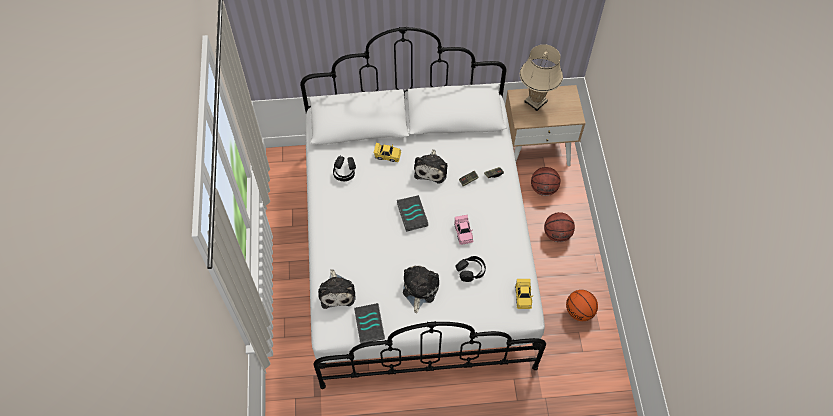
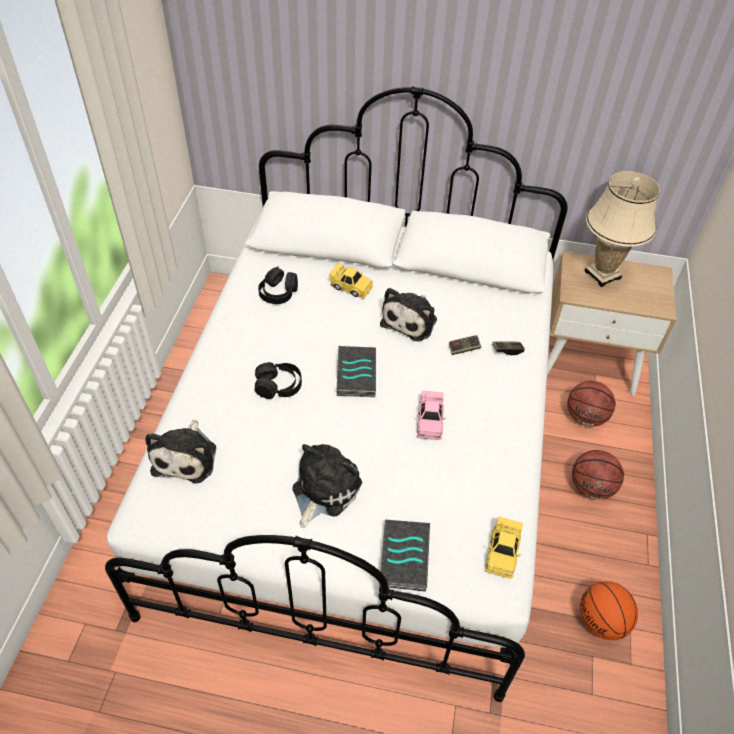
camera: 15 degrees right, 10 degrees down
(370, 325) = (216, 524): book -> book (406, 558)
(470, 271) = (422, 484): black headphones -> black headphones (278, 386)

